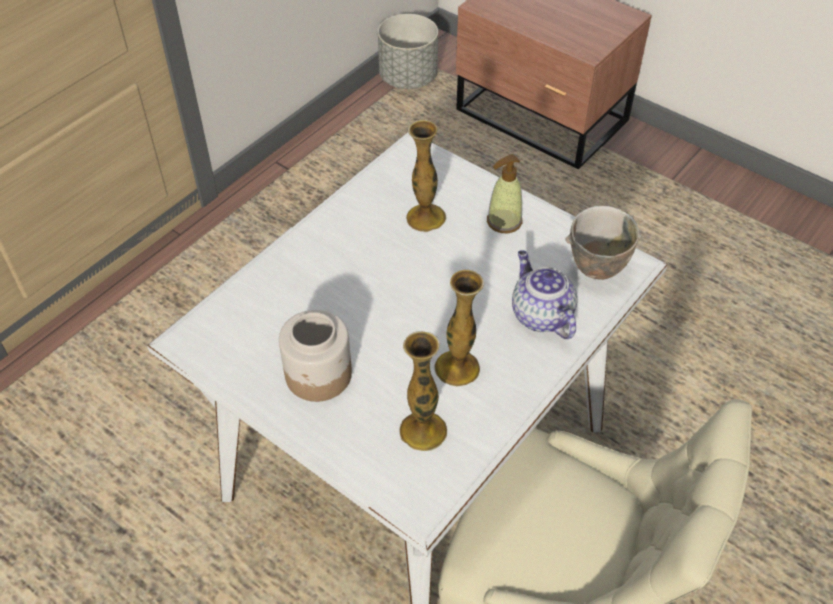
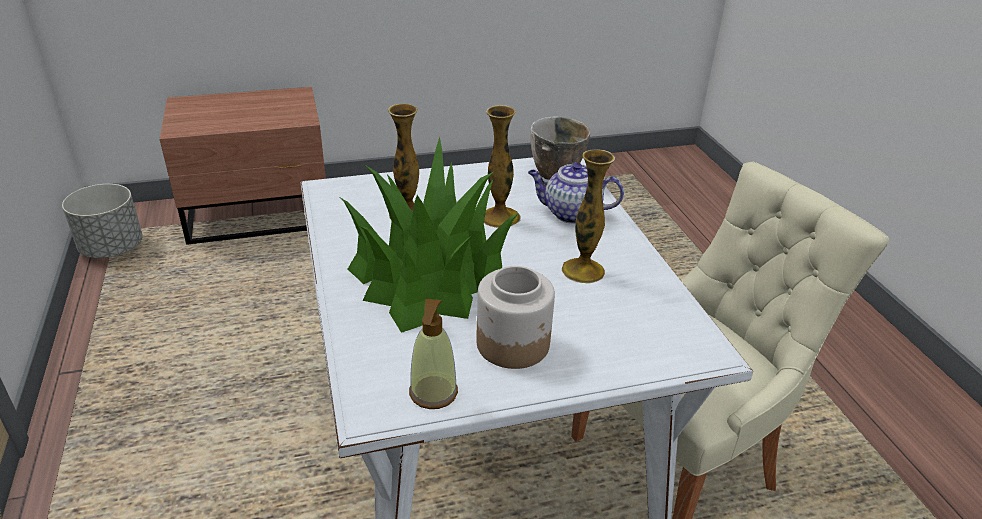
camera: 55 degrees left, 15 degrees down
(353, 283) = (431, 279): none -> potted plant
(423, 431) = (631, 315): vase -> vase (500, 217)
(504, 221) = (461, 186): soap dispenser -> soap dispenser (433, 393)

